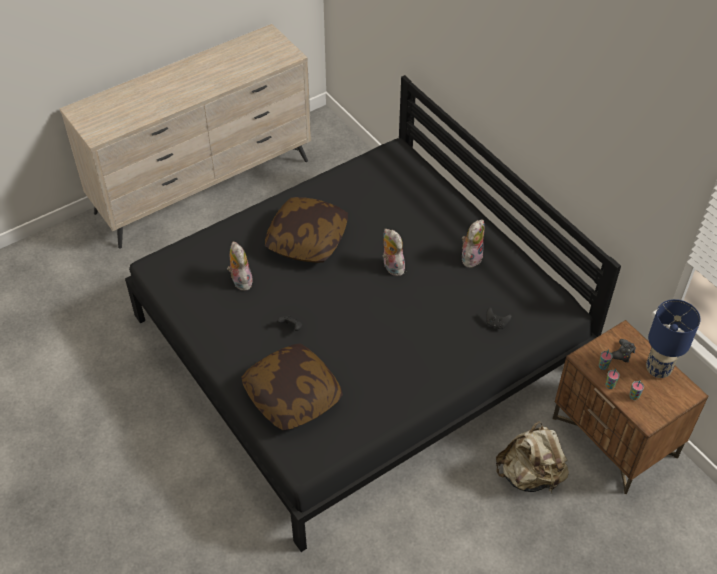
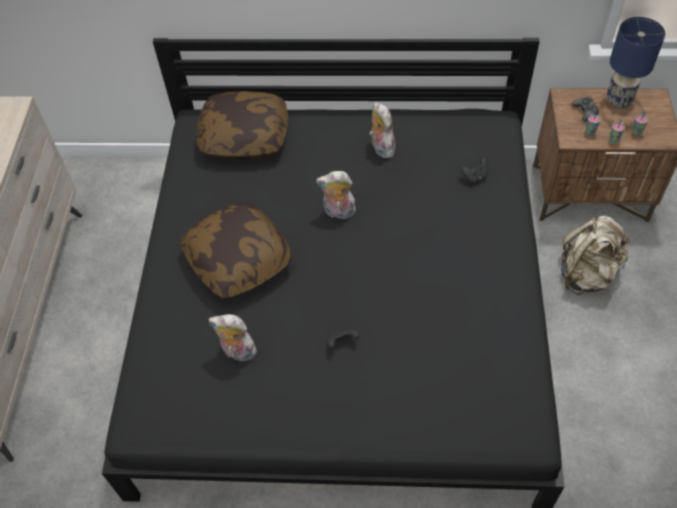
camera: 50 degrees left, 5 degrees up
(292, 396) = (432, 393): pillow -> pillow (244, 136)

